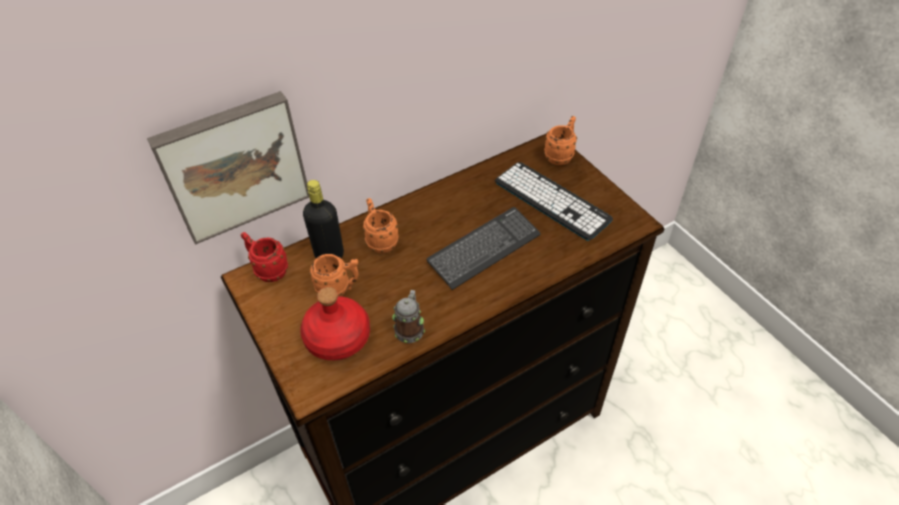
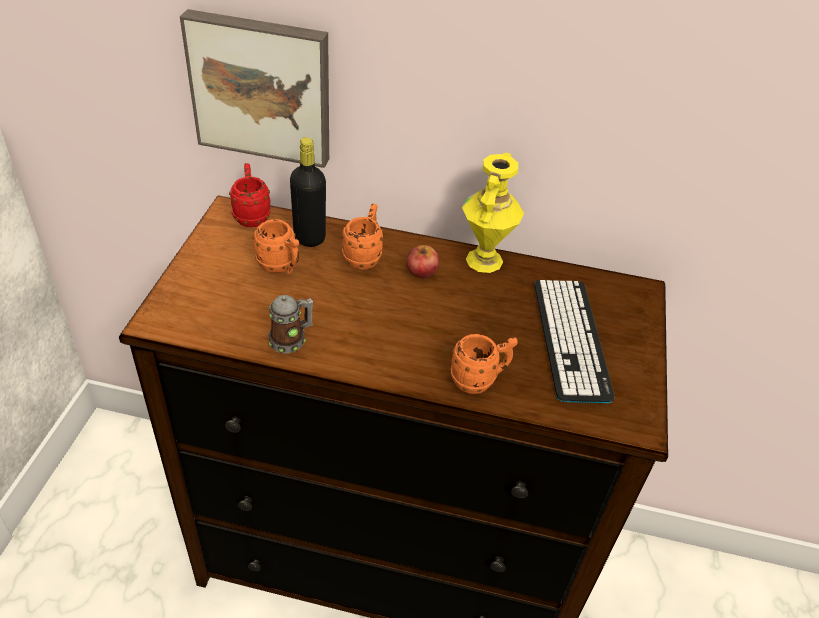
camera: 40 degrees right, 5 degrees down
(338, 339) = (228, 302): red bottle -> none
(425, 223) = (421, 270): none -> apple
(451, 188) = (485, 260): none -> yellow vase
(484, 249) = (443, 329): keyboard -> none
(560, 155) = (639, 307): orange mug -> orange mug (479, 380)

